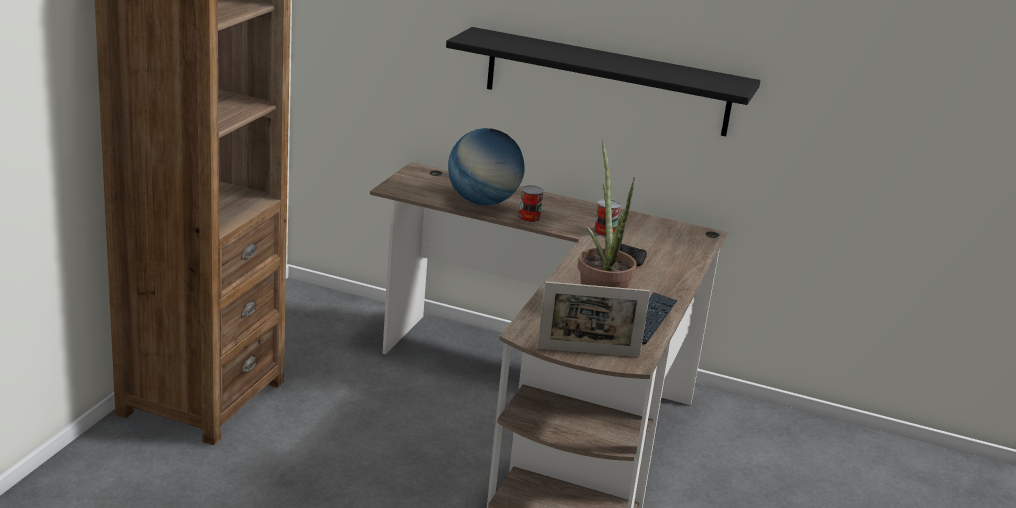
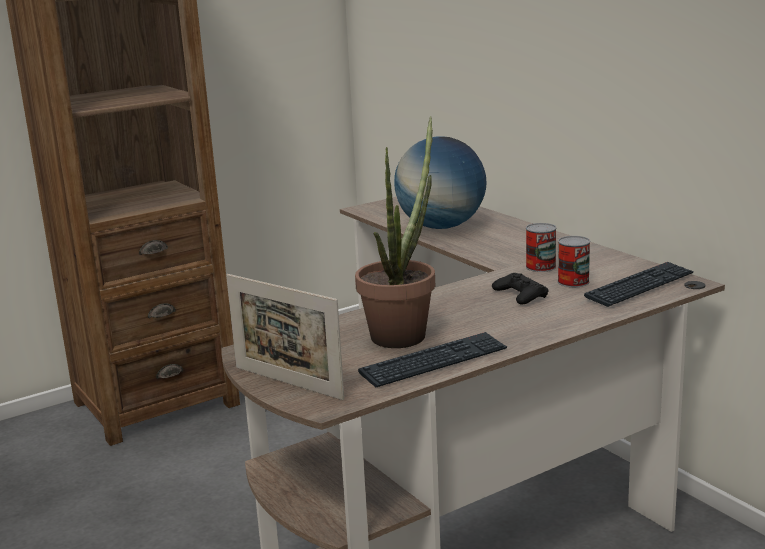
camera: 40 degrees right, 5 degrees down
(529, 218) = (468, 245): can -> can (573, 282)
(607, 82) = (586, 77): black shelf -> none
(686, 240) = (640, 286): none -> keyboard

